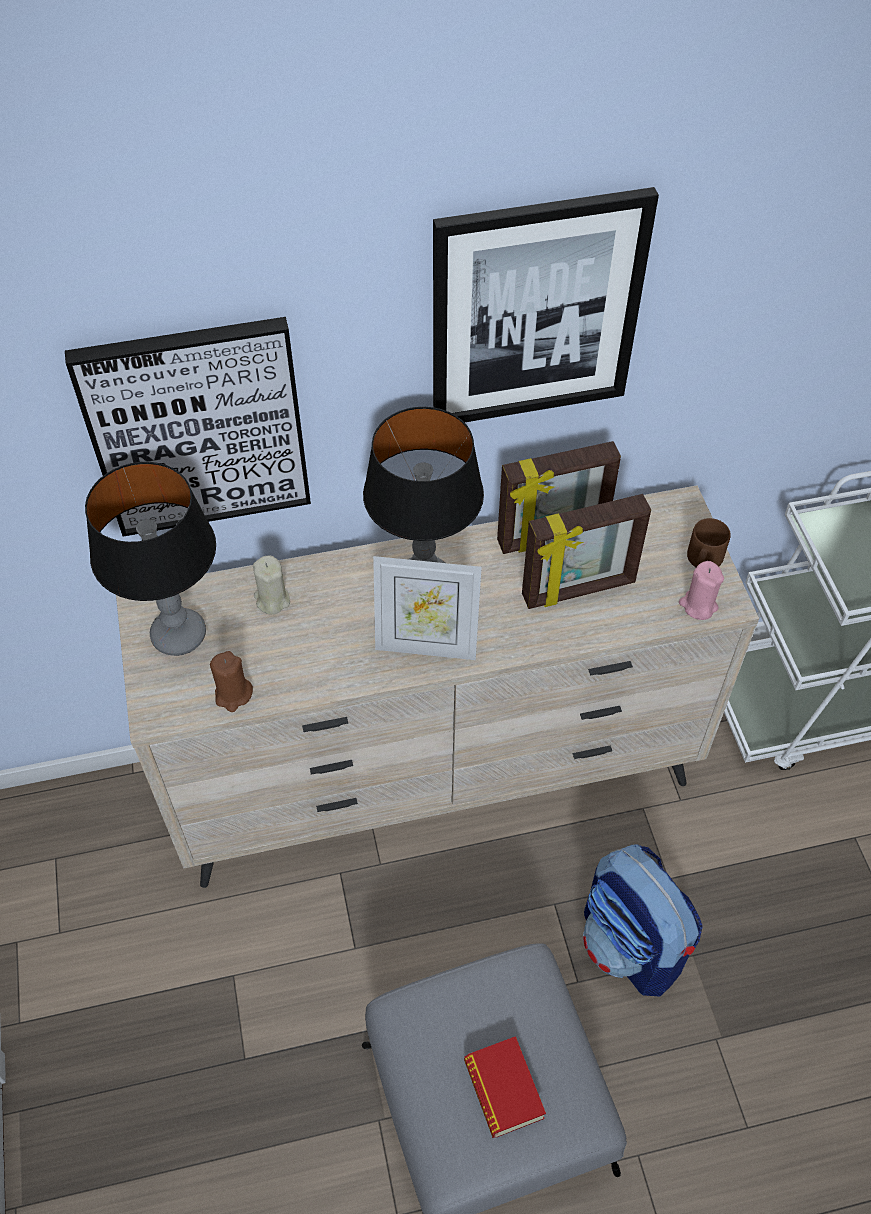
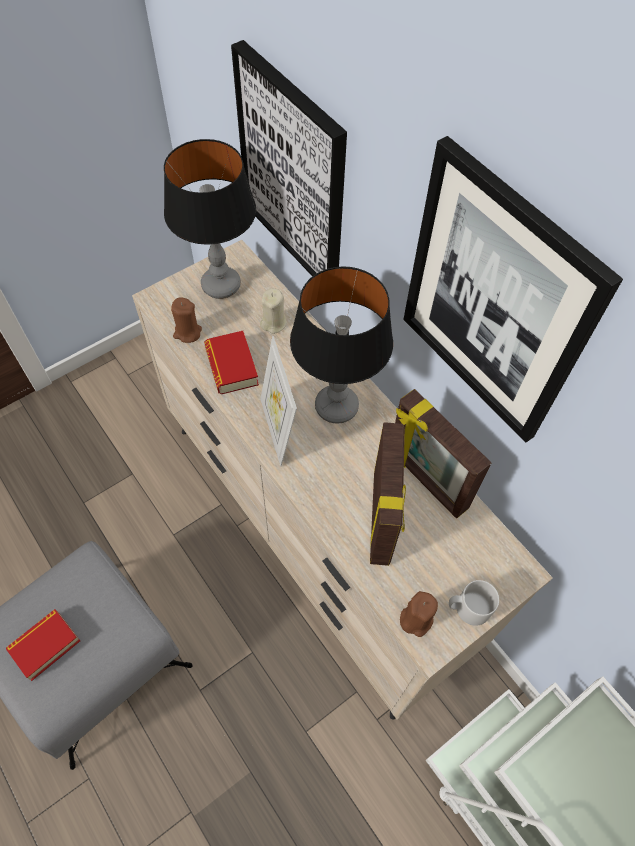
camera: 65 degrees right, 5 degrees up
(313, 663) = (231, 366): none -> book
(579, 590) = (383, 517): picture frame -> picture frame turned 135 degrees counterclockwise
(632, 945) = (242, 721): backpack -> none
(698, 605) = (416, 619): pink candle -> brown candle
(703, 560) = (468, 608): brown mug -> grey mug

